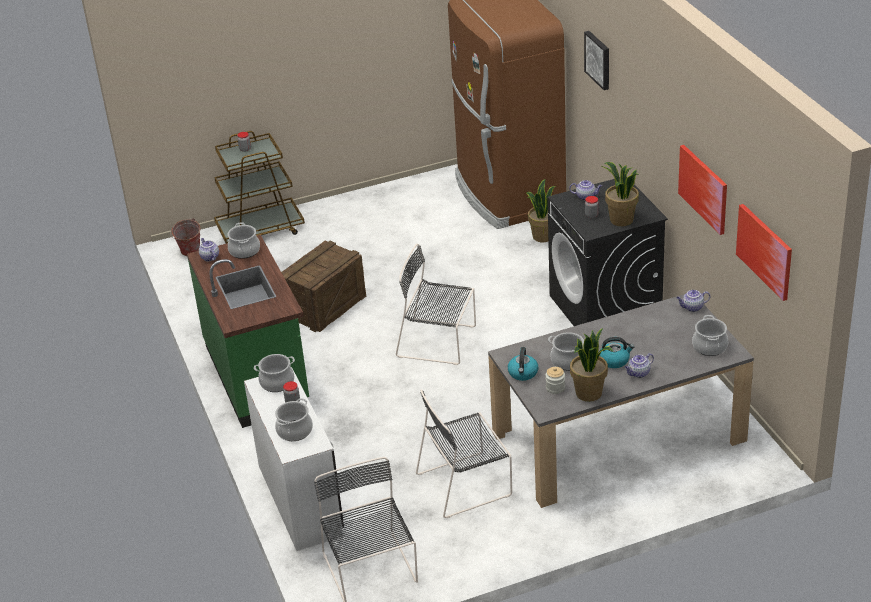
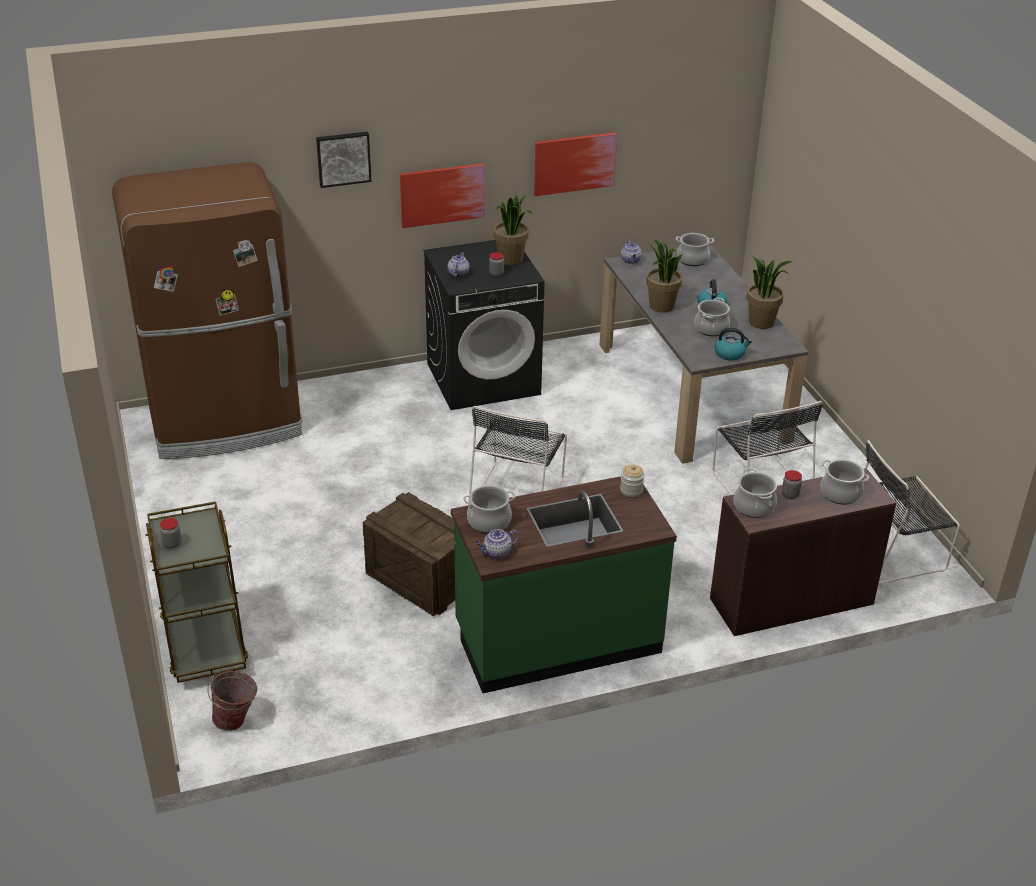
camera: 90 degrees left, 0 degrees up
(301, 499) = (790, 600): white desk -> brown desk
(542, 236) = (330, 406): potted plant -> potted plant (661, 306)
(555, 388) = (753, 338): jar -> jar (631, 490)
(638, 373) = (731, 296): teapot -> none
(765, 251) = (679, 153): picture -> picture (442, 194)

